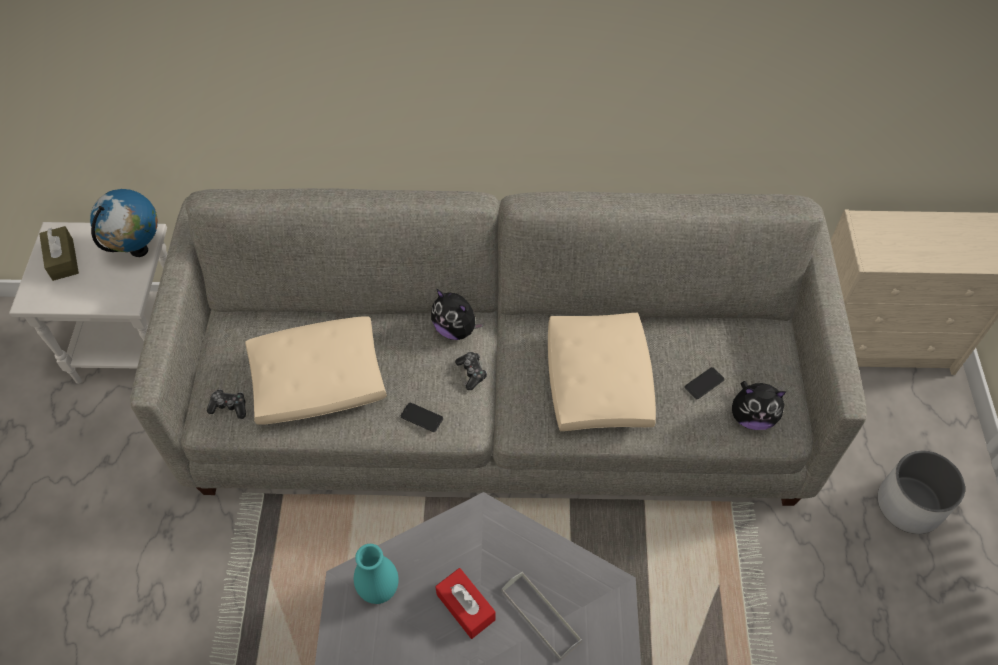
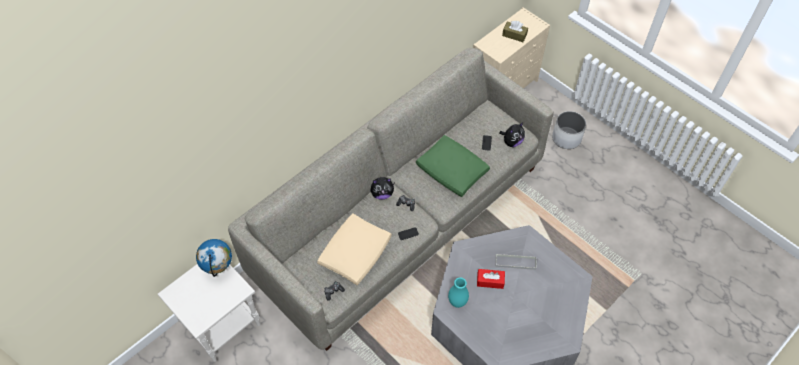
camera: 45 degrees left, 0 degrees up
(63, 259) = (190, 299): brown tissue box -> brown tissue box (514, 35)
(598, 380) = (451, 170): beige pillow -> green pillow

